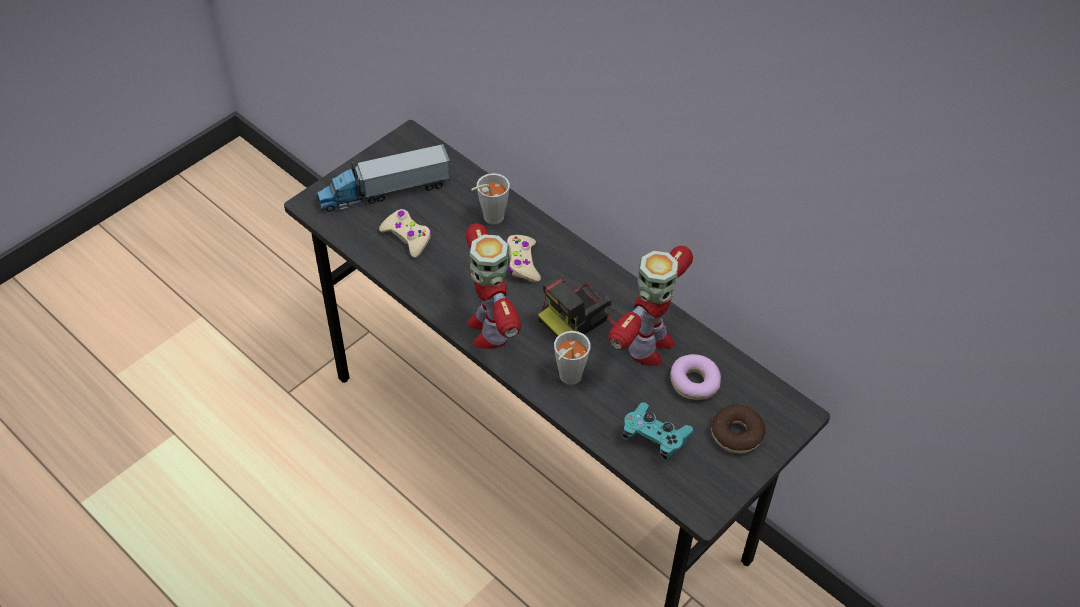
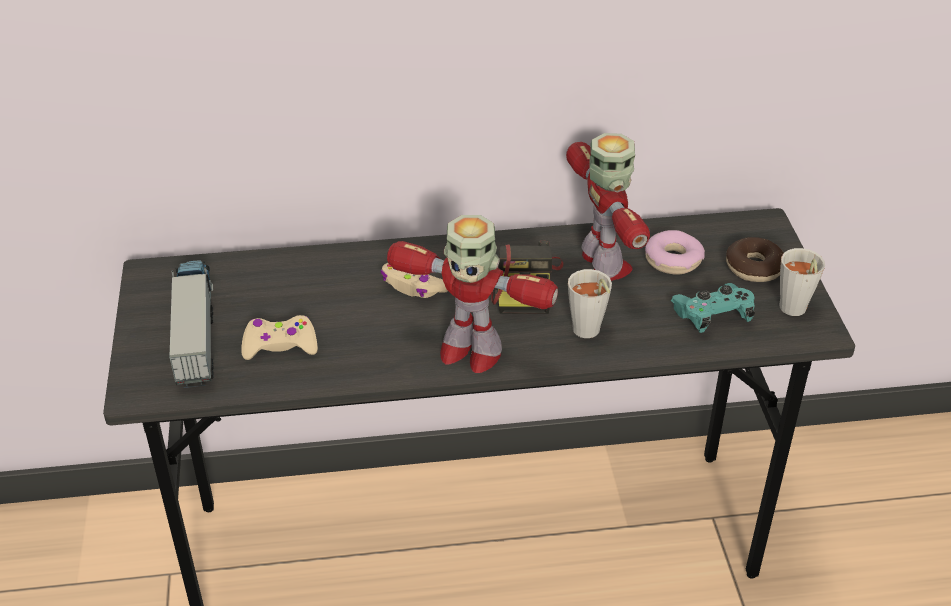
camera: 50 degrees left, 10 degrees down
(384, 191) = (195, 329): toy truck -> toy truck turned 150 degrees clockwise
(489, 218) = (330, 278): grey cup -> grey cup (793, 311)

